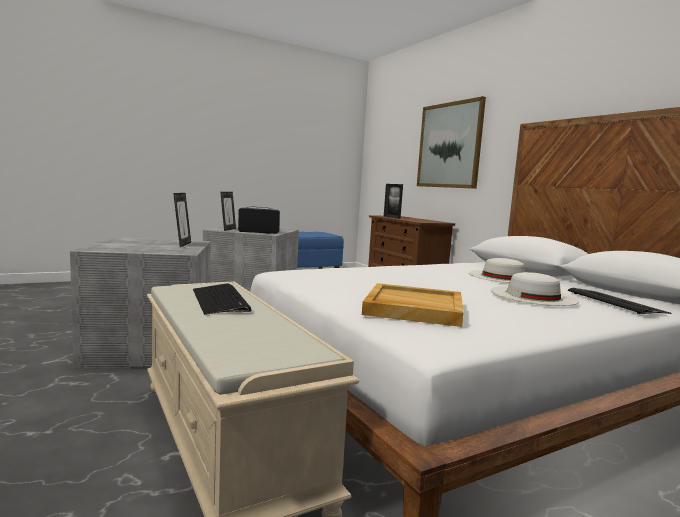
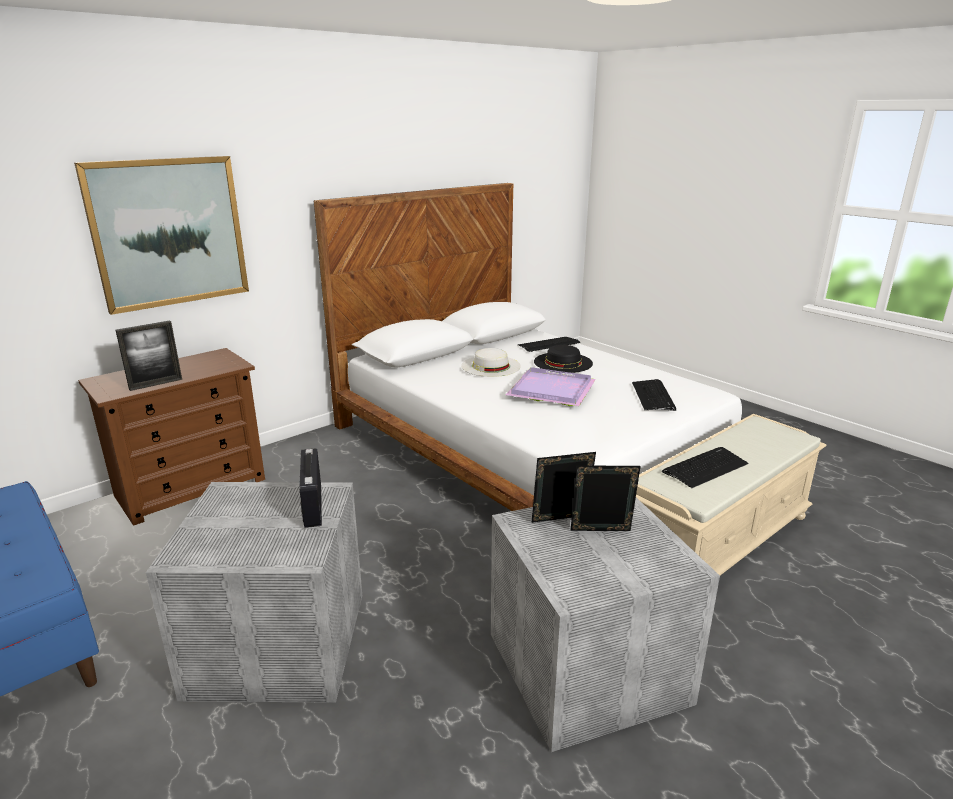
camera: 100 degrees left, 15 degrees up
(228, 229) = (287, 547): picture frame -> picture frame (601, 533)
(413, 309) = (653, 396): beige tray -> keyboard
(424, 278) = (552, 390): none -> purple tray
(533, 295) = (563, 362): white hat -> black hat

